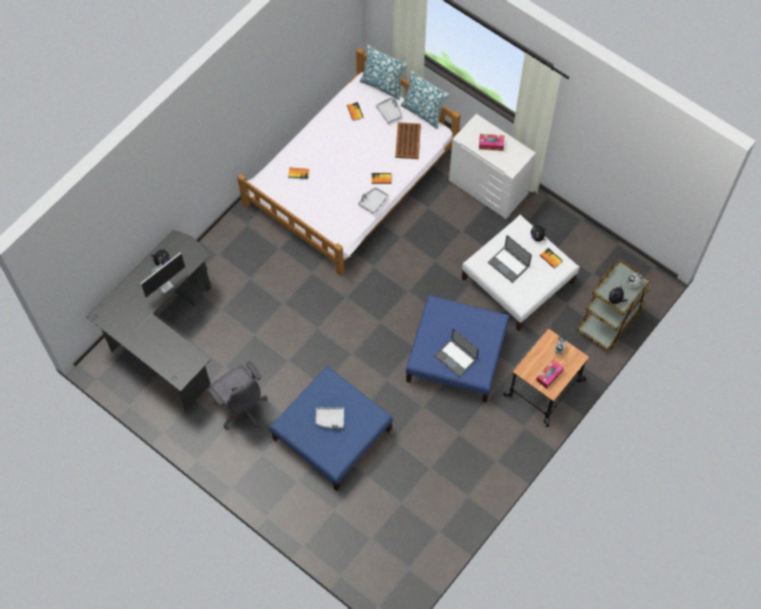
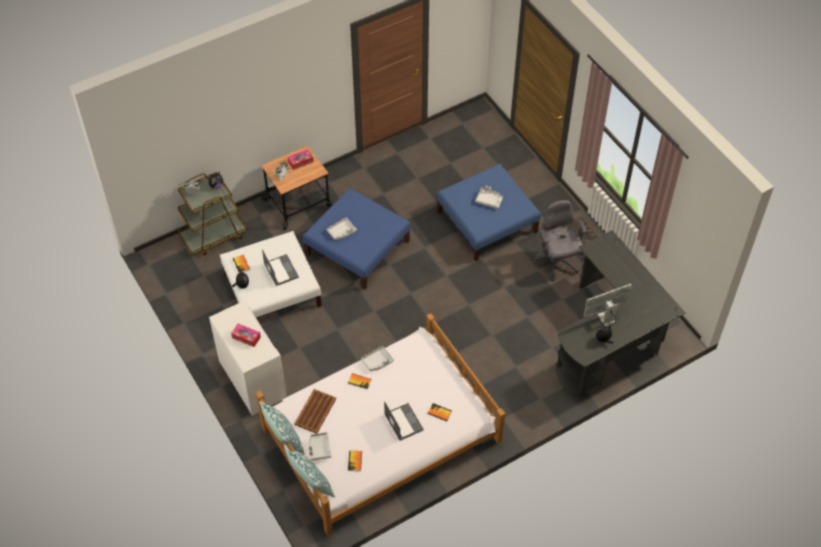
camera: 160 degrees left, 10 degrees down
(456, 358) = (365, 213): laptop -> laptop (403, 421)
(470, 327) = (342, 232): none -> grey tray

